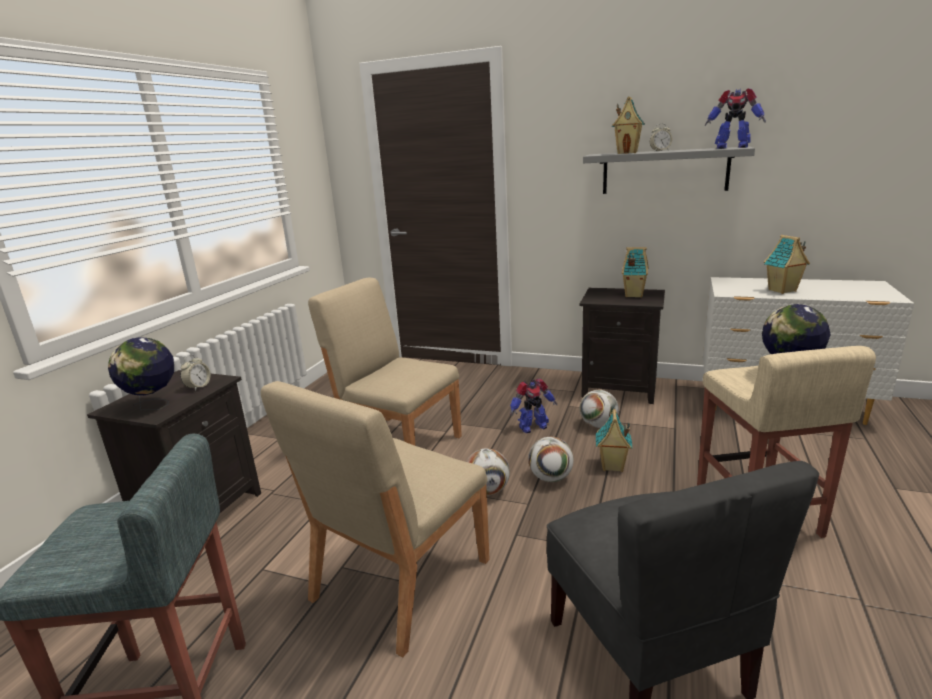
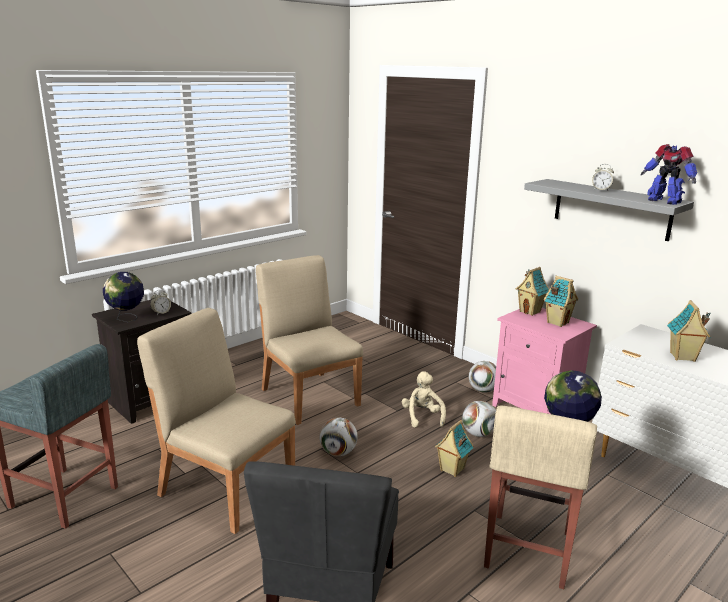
camera: 25 degrees right, 0 degrees up
(399, 580) = (226, 487): beige chair -> beige chair turned 60 degrees clockwise
(532, 427) = (422, 417): toy robot -> beige plush toy
(550, 478) = (393, 461): football -> football (483, 390)
(620, 388) = (536, 409): black nightstand -> pink nightstand
(627, 153) = (567, 187): toy house -> toy house (530, 311)

